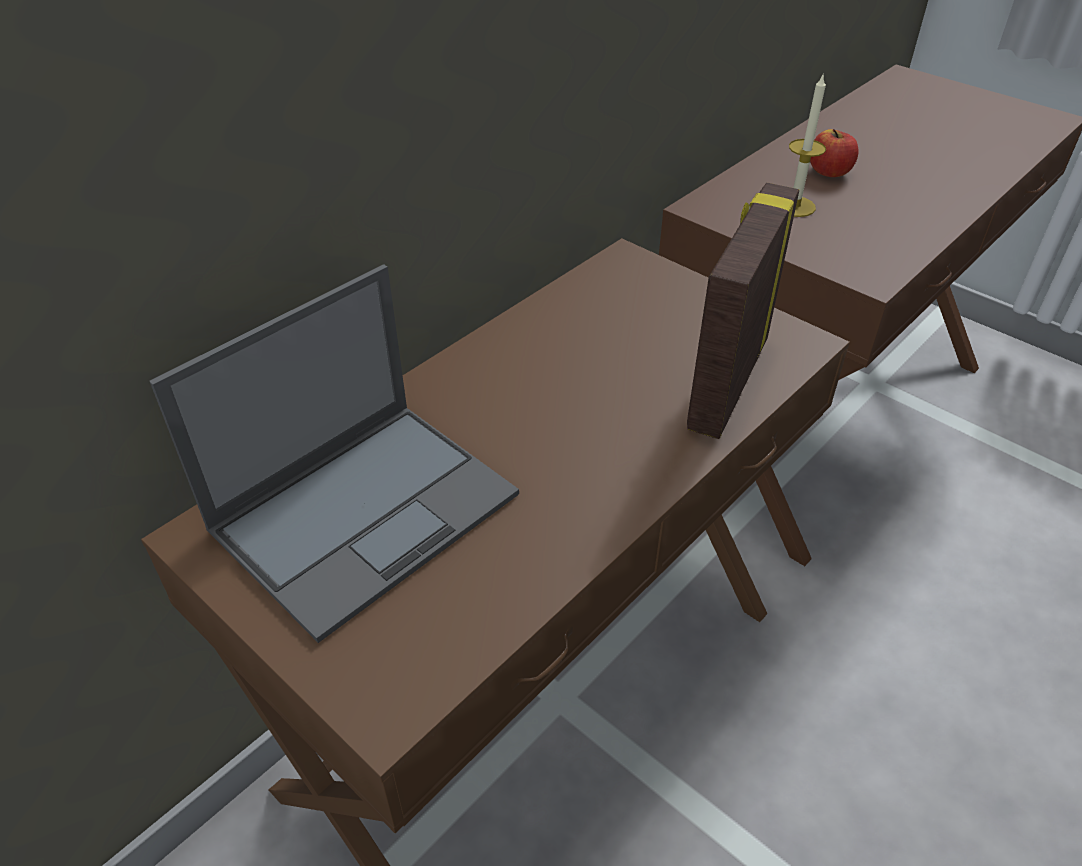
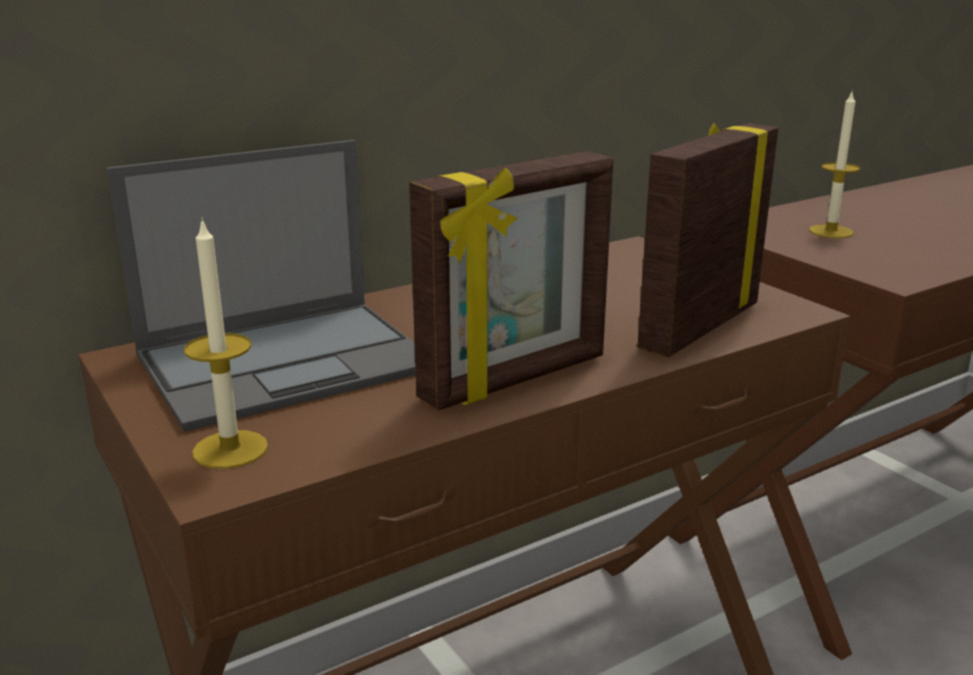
camera: 15 degrees right, 20 degrees down
(376, 659) = (230, 449): none -> candle
(595, 497) = (516, 379): none -> picture frame
(829, 172) = (879, 215): apple -> none

